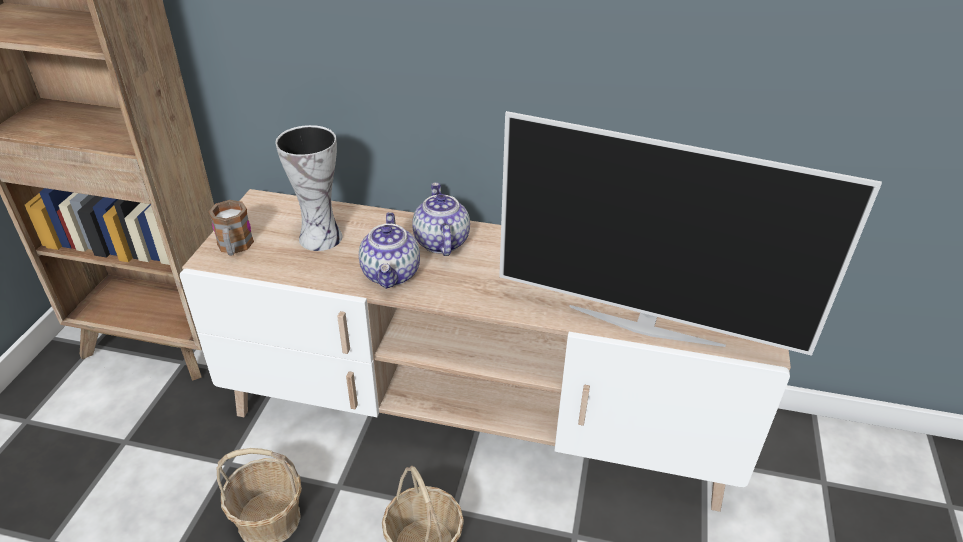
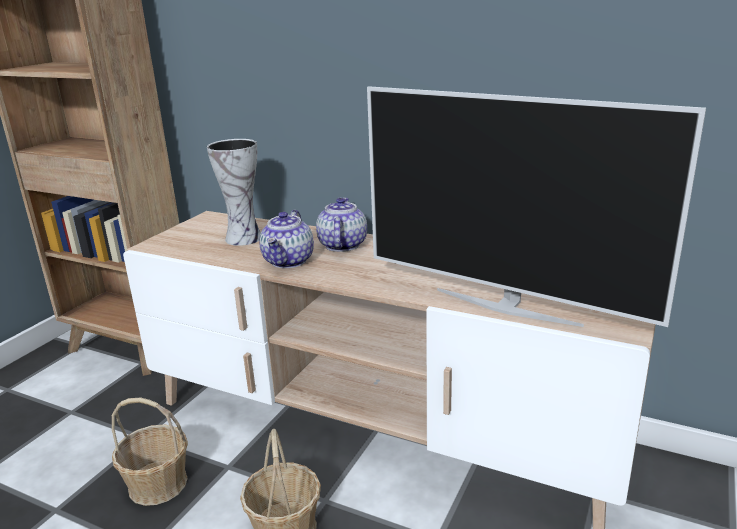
camera: 15 degrees right, 15 degrees down
(234, 247) = (173, 240): mug -> none

